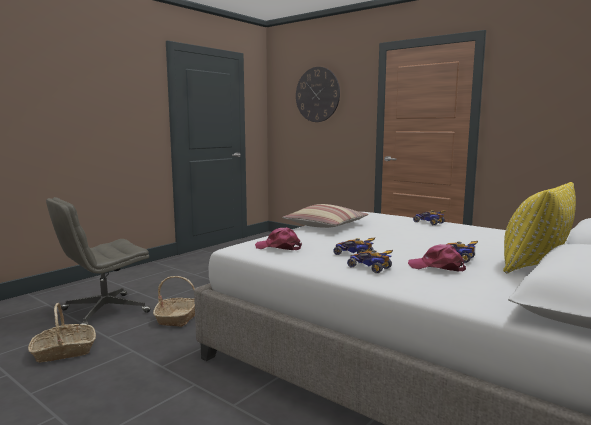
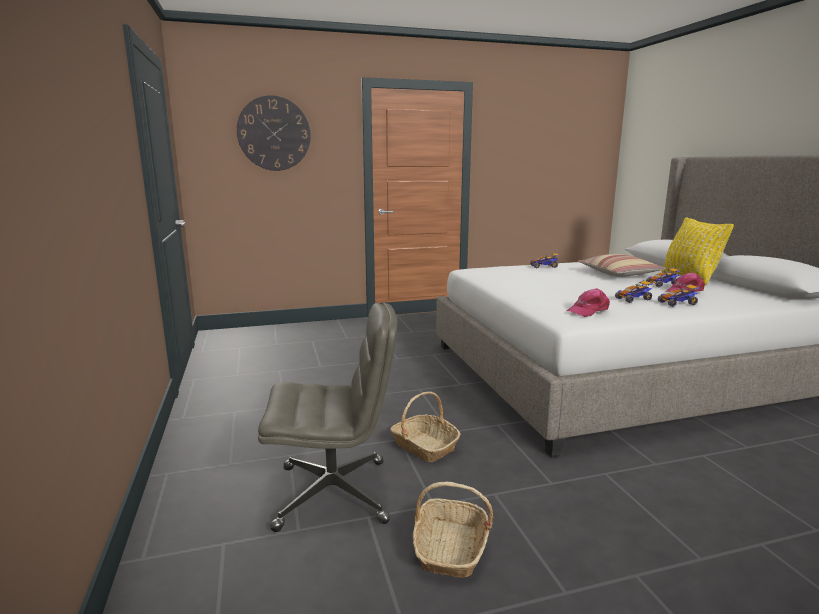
camera: 55 degrees left, 5 degrees up
(104, 311) = (334, 493): grey office chair -> grey office chair turned 90 degrees counterclockwise
(326, 225) = (513, 286): pillow -> pillow (619, 274)

